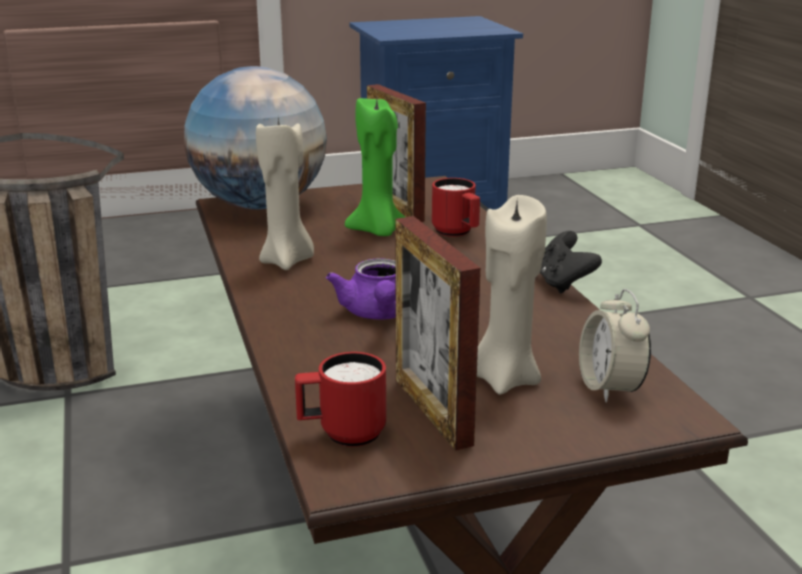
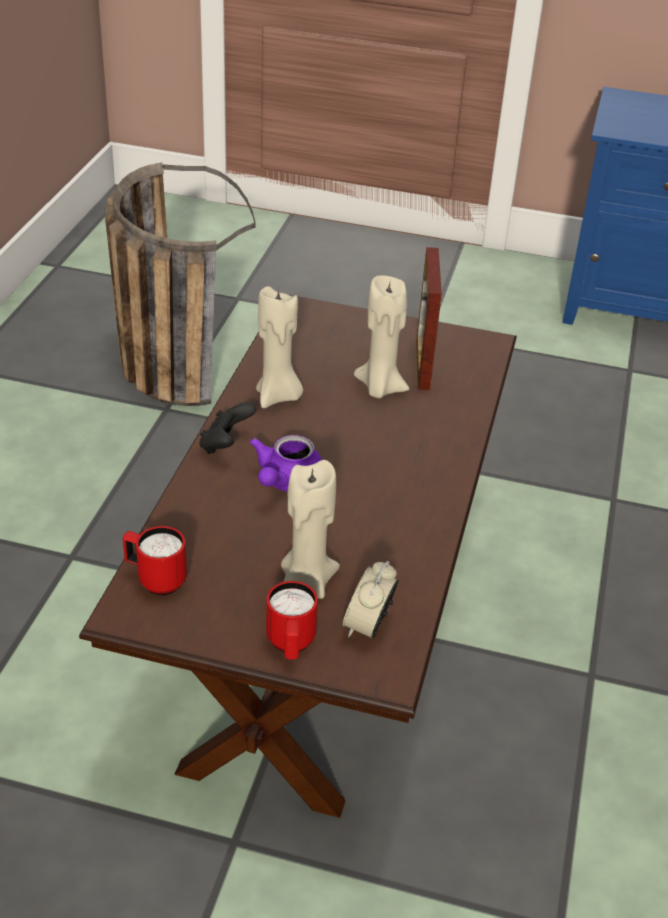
camera: 30 degrees right, 15 degrees up
(260, 205) = (320, 320): globe -> none
(378, 231) = (380, 388): green candle -> beige candle
(432, 411) = (228, 588): picture frame -> none
(457, 233) = (441, 415): red mug -> red mug (291, 645)
(563, 283) = (459, 509): black game controller -> black game controller (225, 445)

